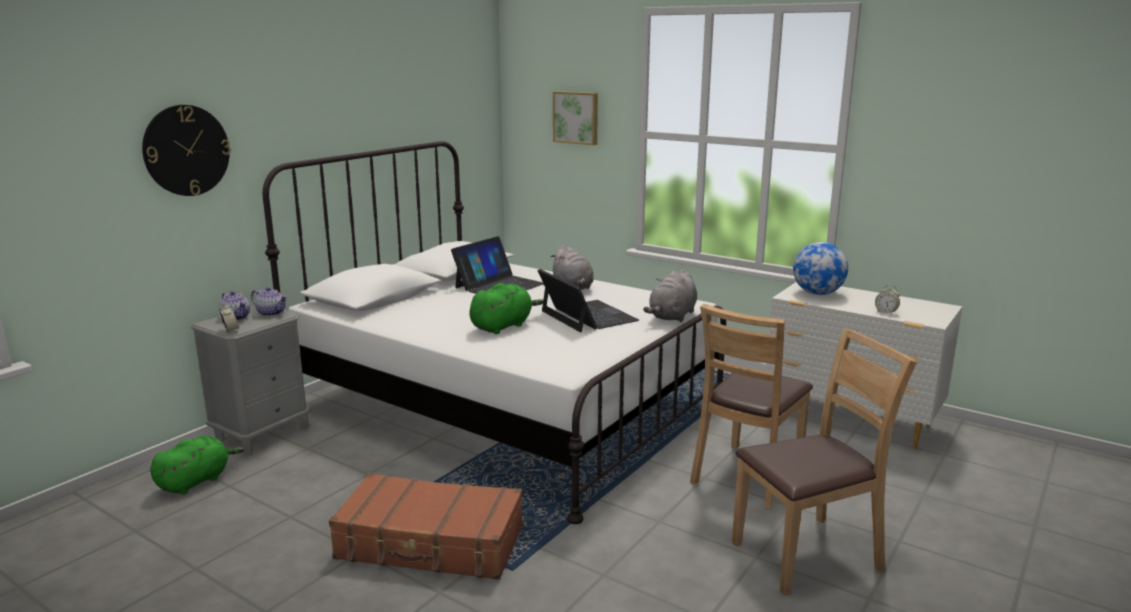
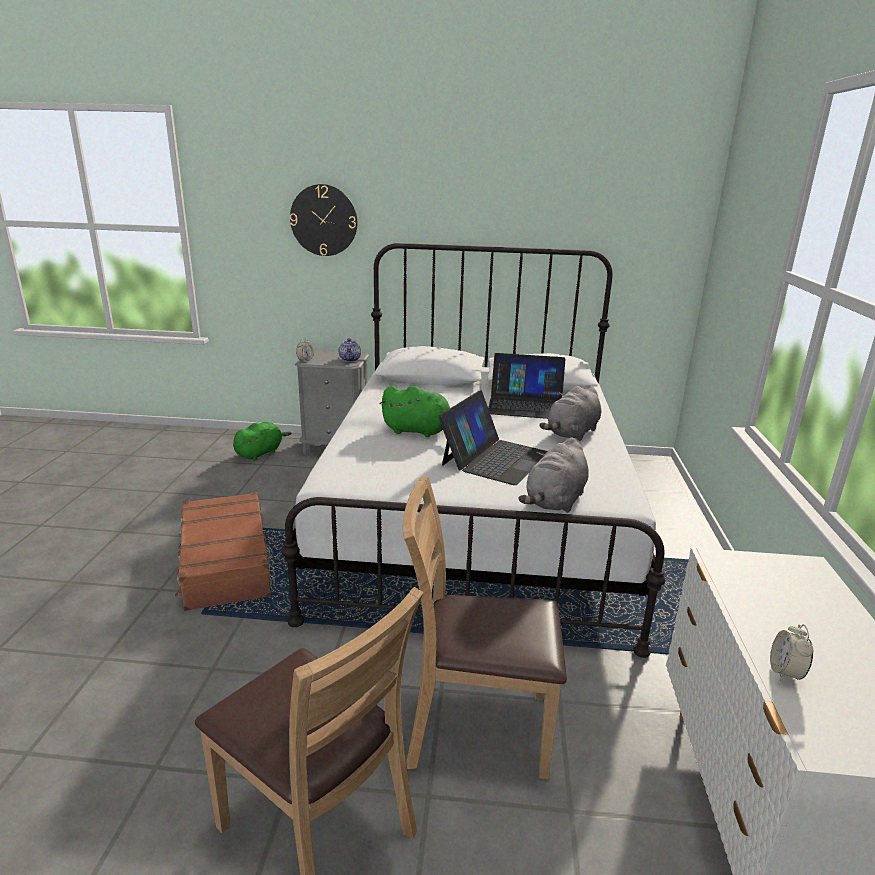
camera: 60 degrees right, 5 degrees up
(196, 481) = (260, 453): green plush toy -> green plush toy turned 60 degrees counterclockwise
(236, 317) = (331, 355): teapot -> none
(576, 117) = (748, 244): picture -> none
(672, 316) = (555, 501): grey plush toy -> grey plush toy turned 60 degrees counterclockwise
(817, 293) = (774, 583): globe -> none

